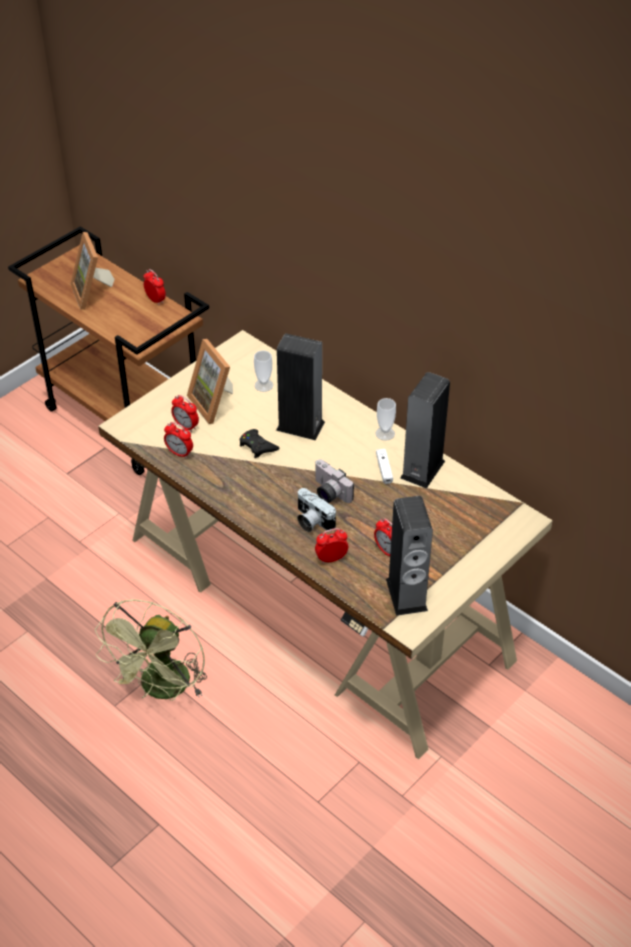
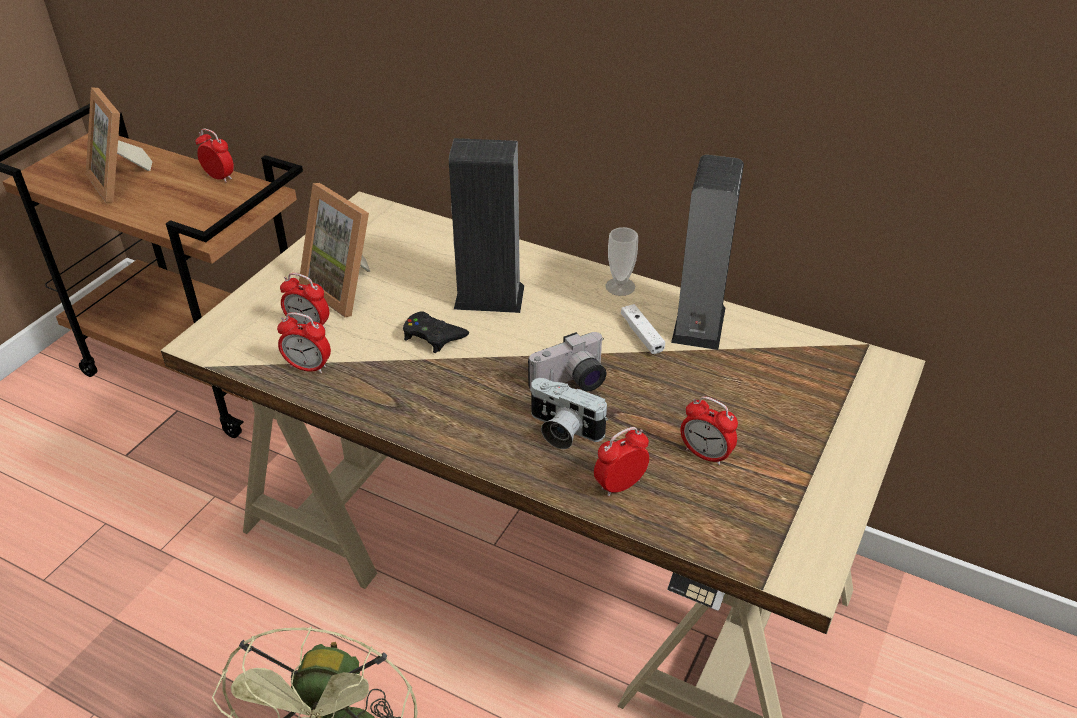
camera: 15 degrees left, 5 degrees down
(263, 385) = (414, 253): cup -> none
(328, 493) = (571, 383): camera -> camera turned 60 degrees counterclockwise
(406, 594) = (771, 519): speaker -> none

